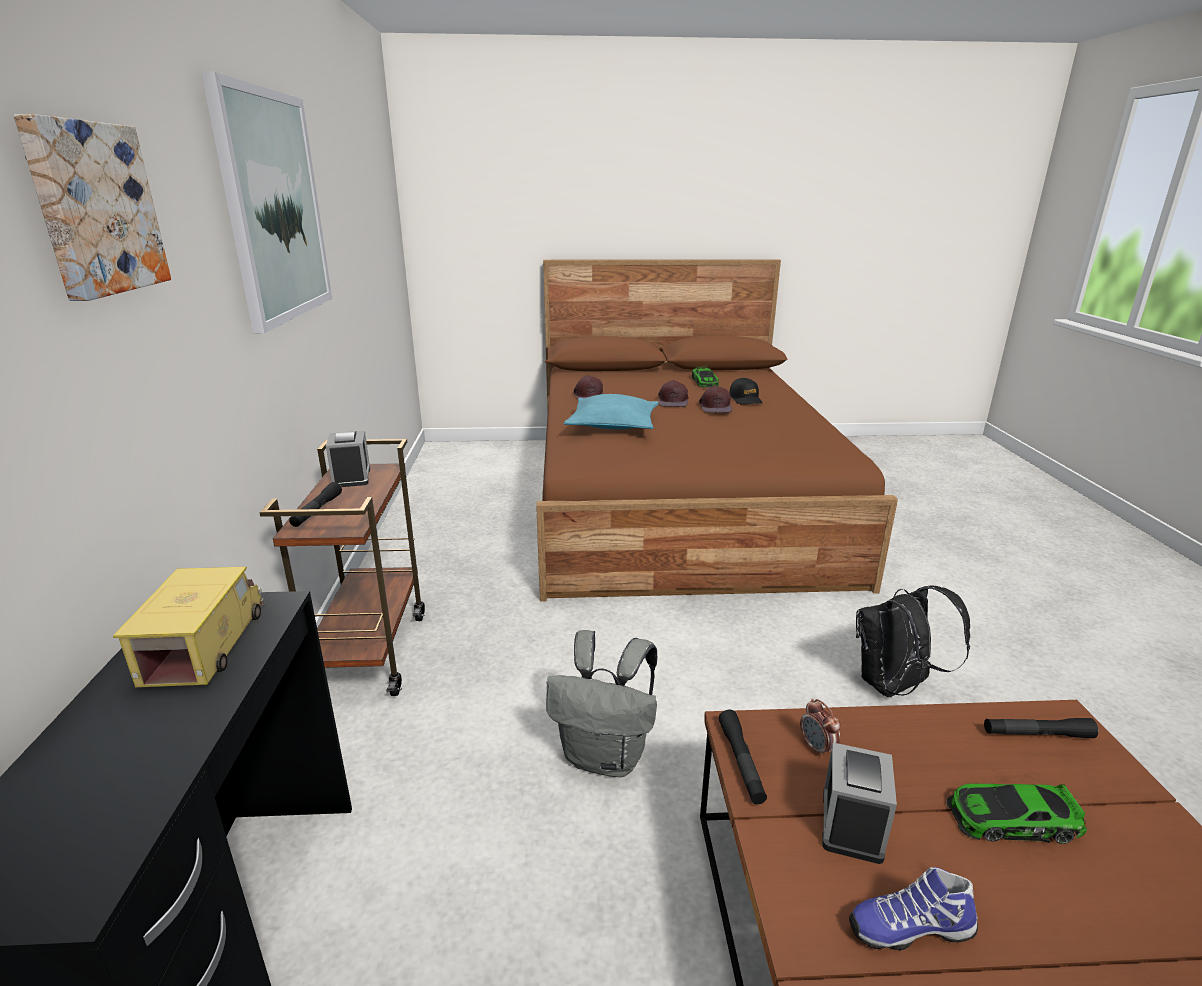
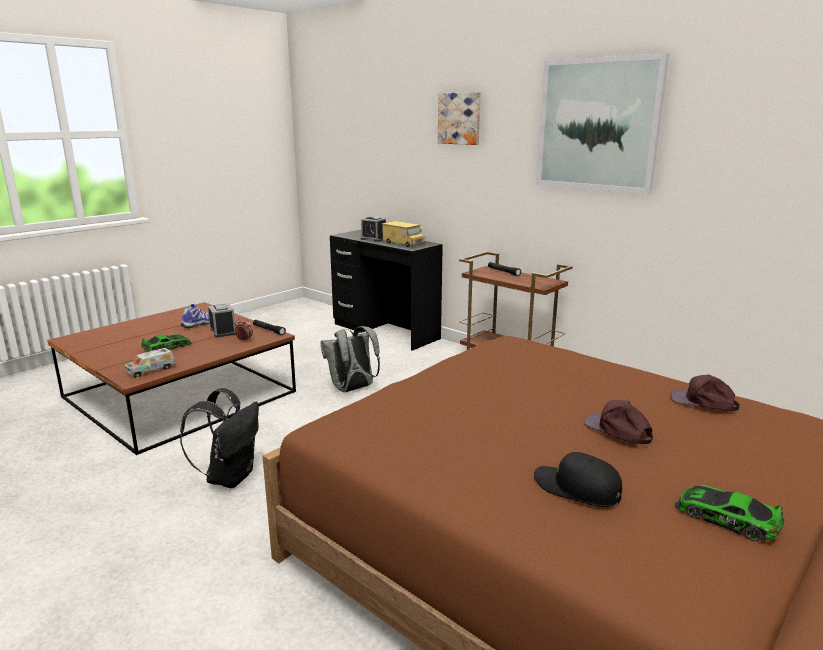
camera: 135 degrees right, 5 degrees down
(351, 477) = (539, 280): alarm clock -> alarm clock (373, 239)
(613, 425) = (561, 367): turquoise pillow -> none
(715, 407) = (564, 445): brown cap -> none
(1037, 734) = (151, 370): black flashlight -> toy truck

